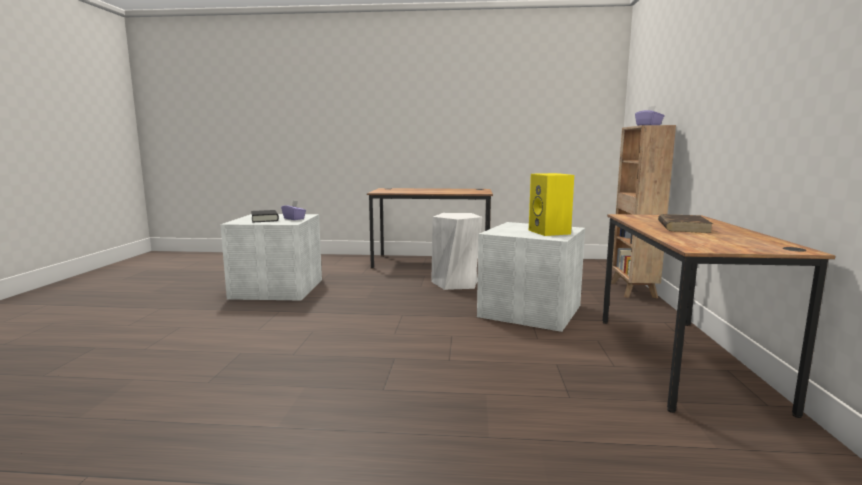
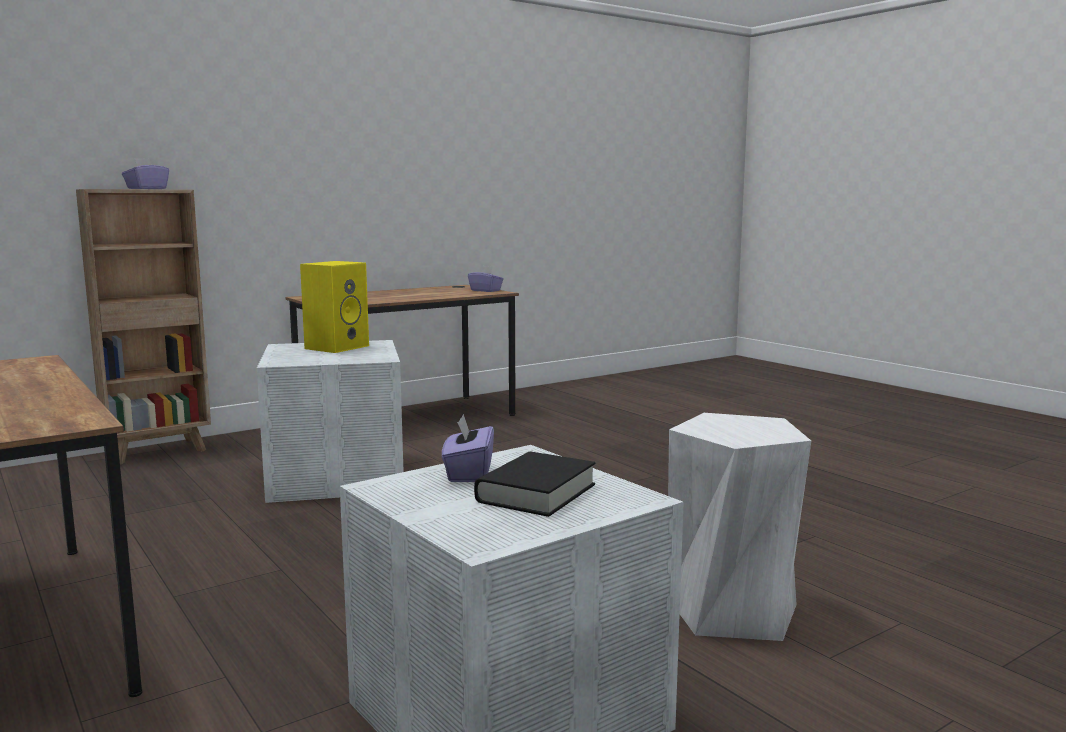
camera: 130 degrees left, 0 degrees up
(456, 283) = (222, 549): white stool -> white stool (732, 610)
(683, 227) = (395, 295): brown book -> none
(720, 247) = (486, 290): none -> purple tissue box

